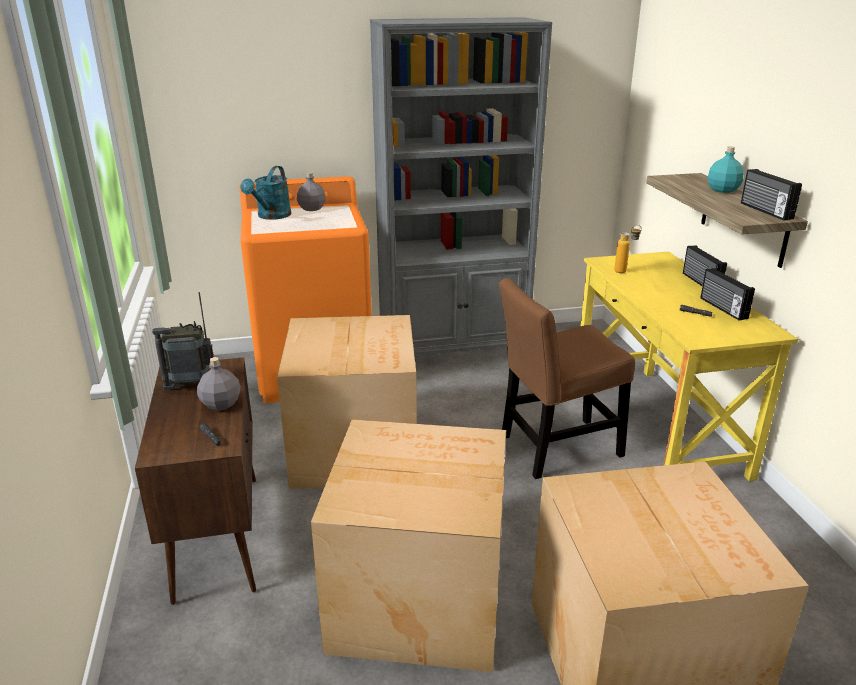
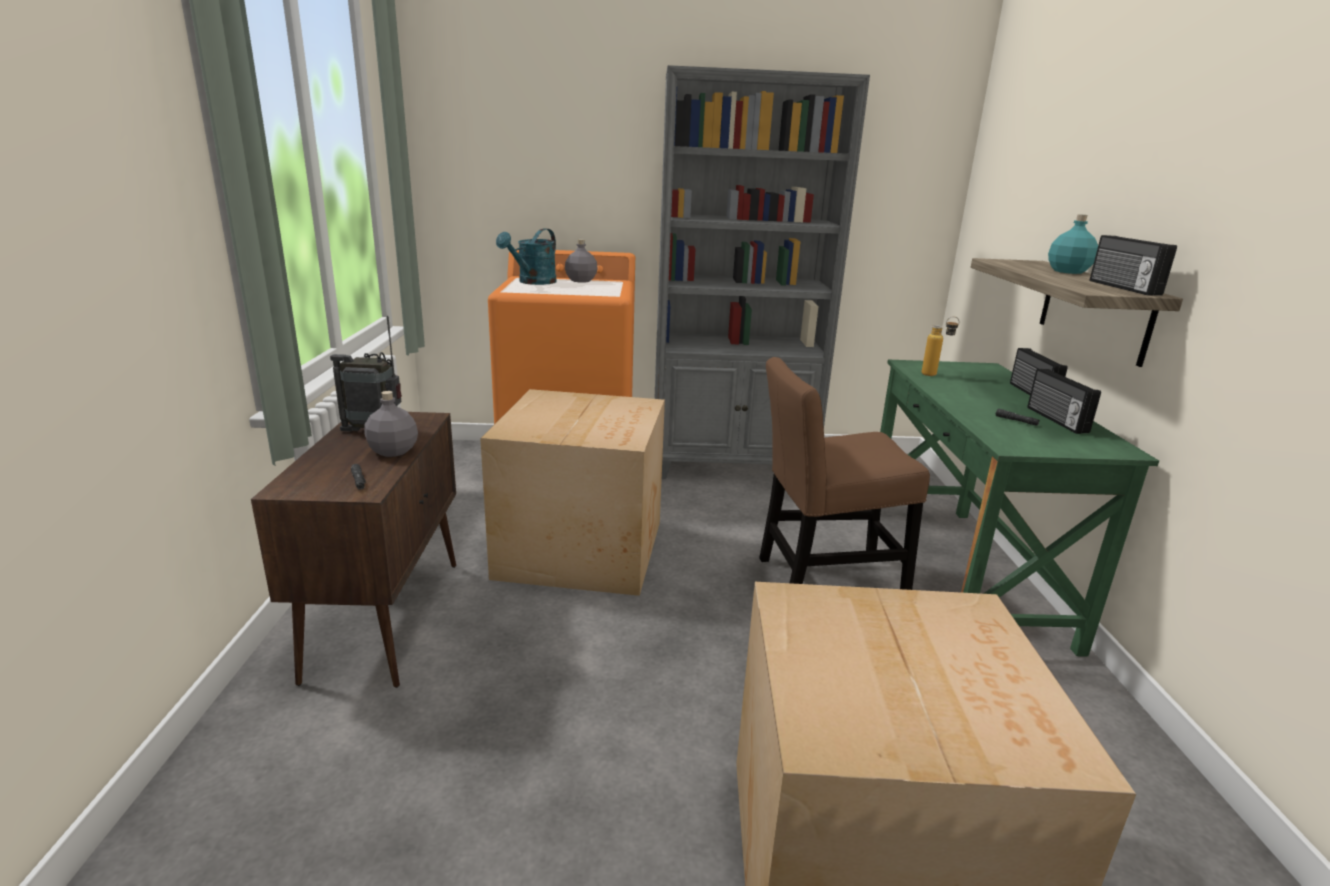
camera: 10 degrees right, 5 degrees down
(416, 595) = (589, 726): cardboard box -> none
(656, 425) = (960, 572): yellow desk -> green desk

